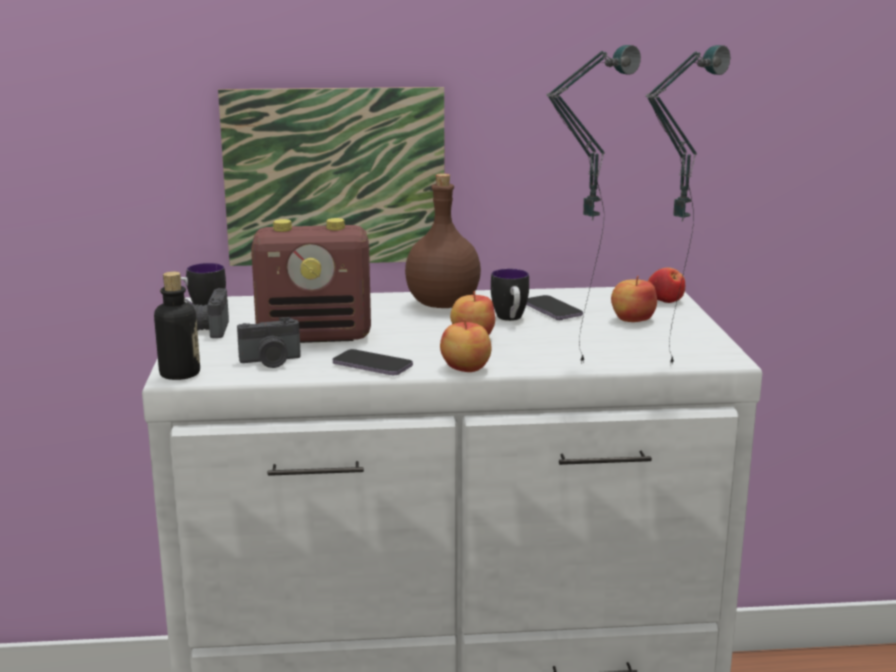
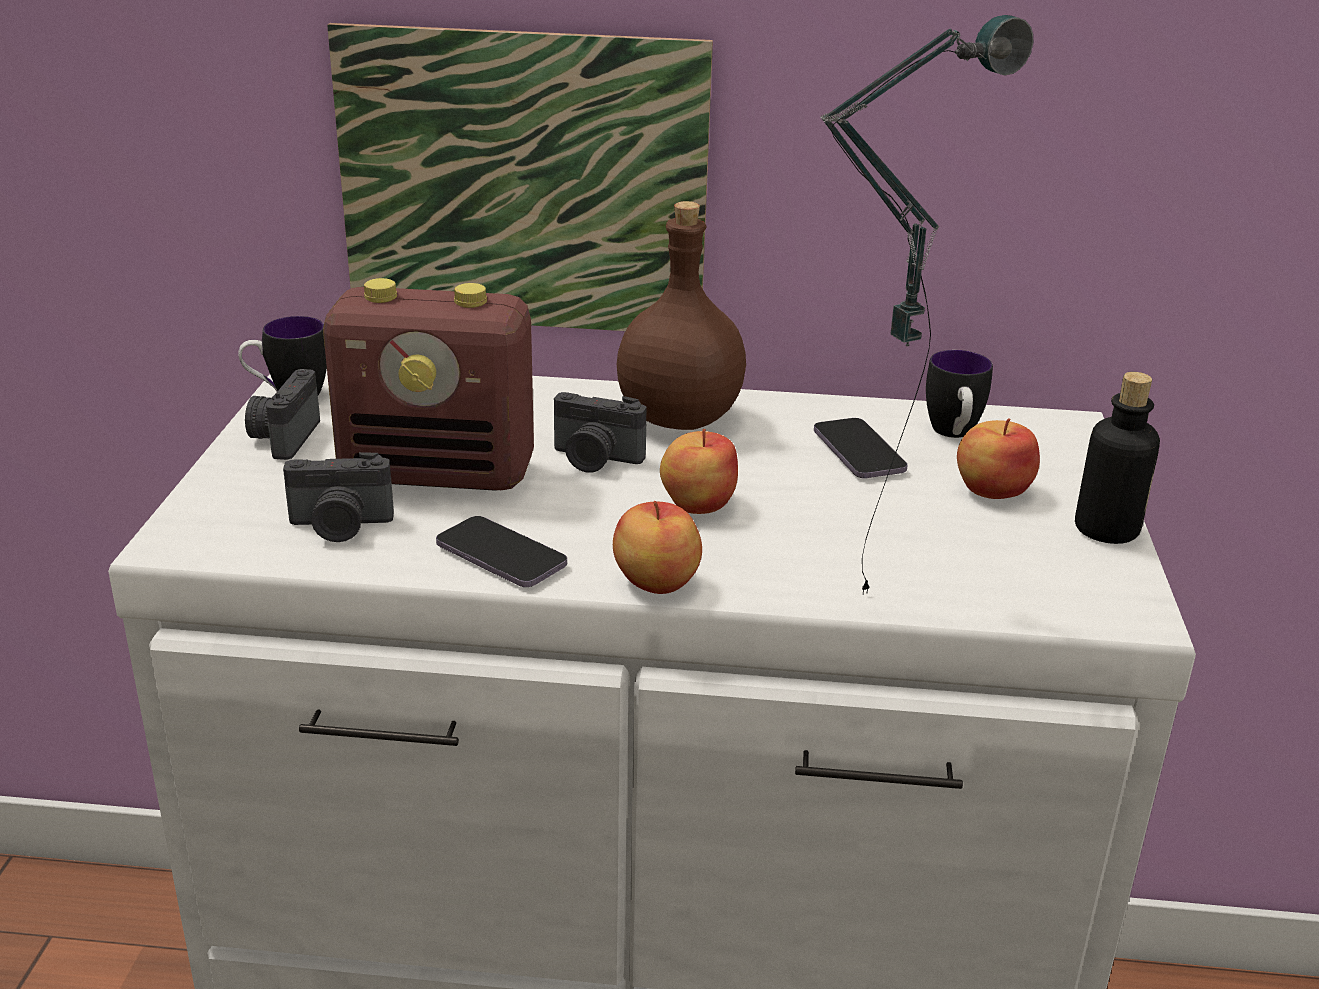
camera: 10 degrees right, 10 degrees up
(180, 374) = (182, 538): bottle -> bottle (1106, 529)
(403, 324) = (595, 459): none -> camera
(510, 319) = (779, 467): mug -> mug (953, 435)
(665, 300) = (1065, 448): apple -> none
(669, 357) = (1028, 597): table lamp -> none

